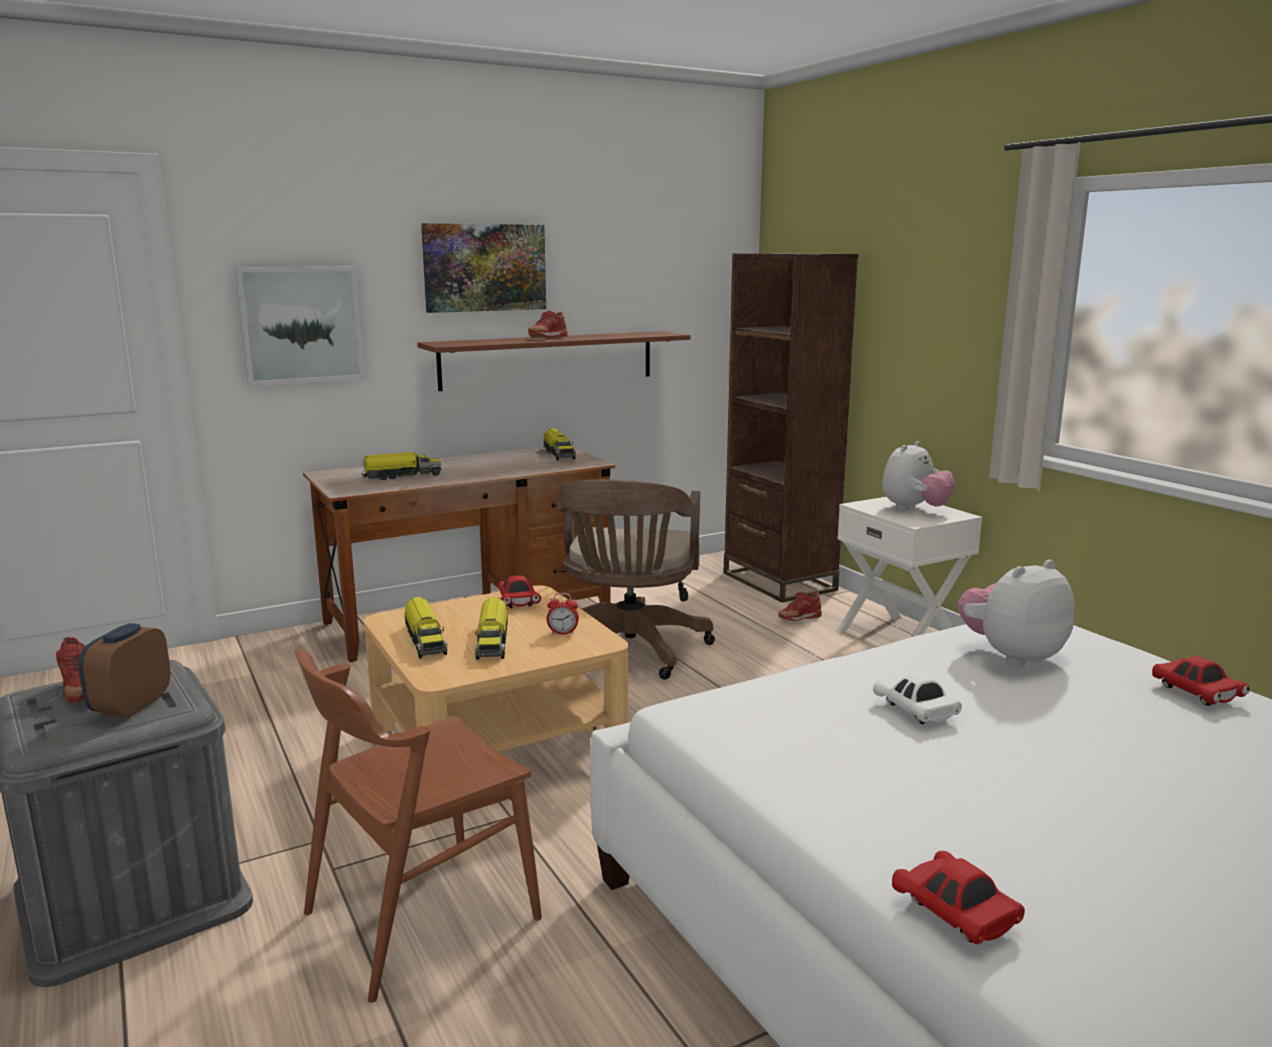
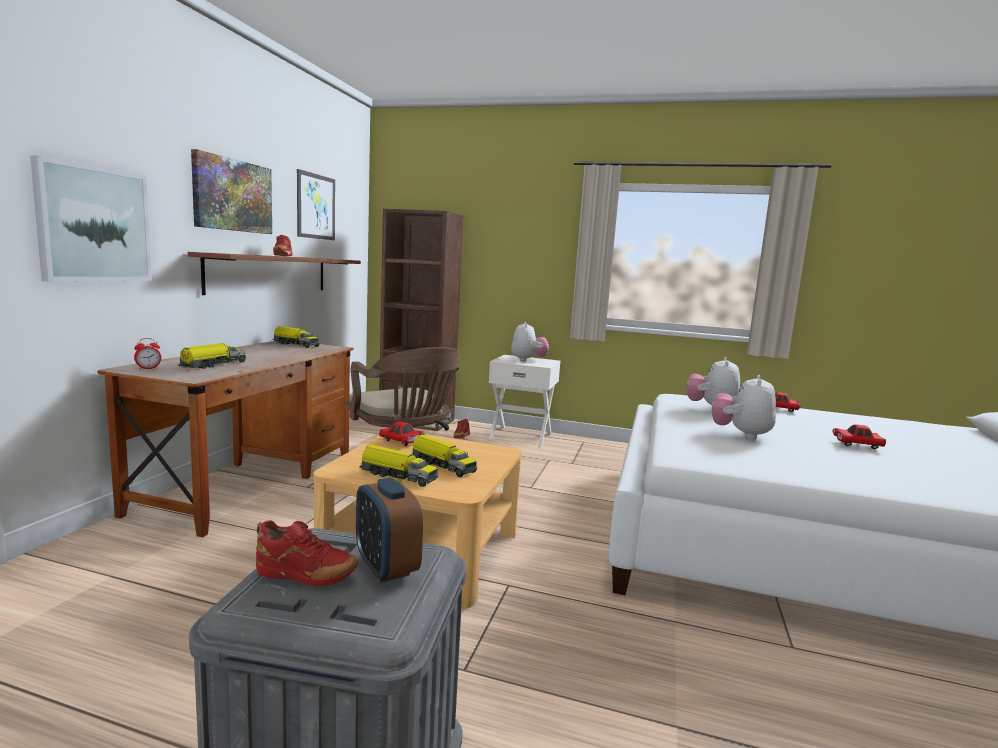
camera: 45 degrees left, 5 degrees down
(421, 915) = (568, 662): brown chair -> none
(563, 633) = (471, 451): alarm clock -> alarm clock (148, 368)
(636, 260) = (316, 206): none -> picture
(916, 711) = (741, 434): white toy car -> plush toy
(955, 914) = (932, 494): red toy car -> red toy car (857, 445)

